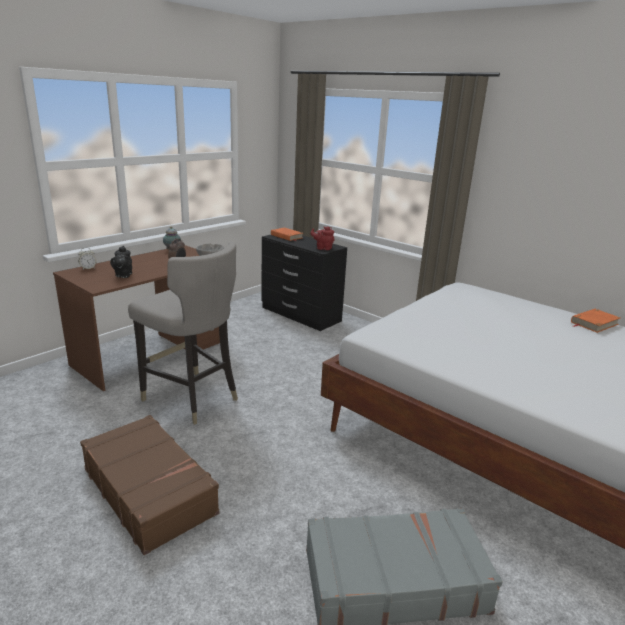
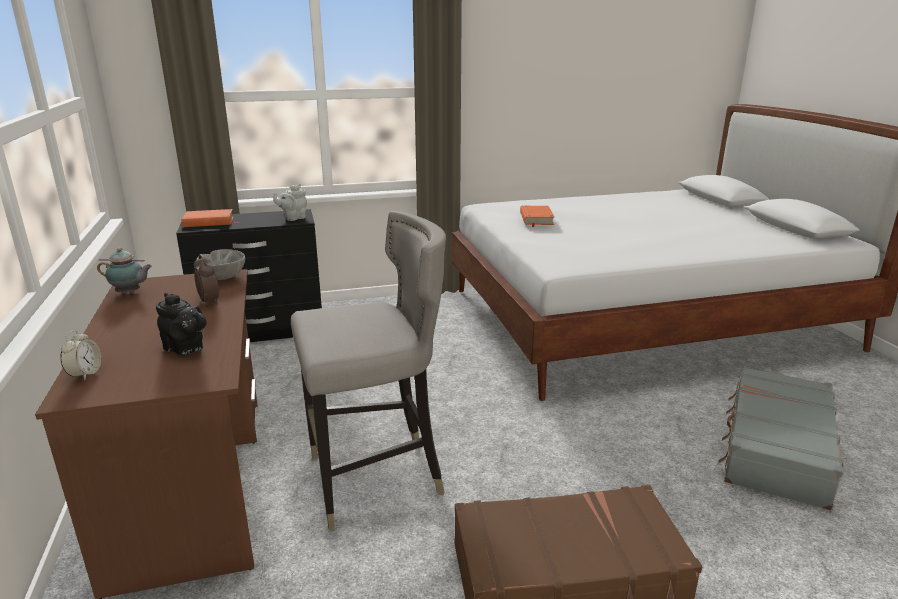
camera: 55 degrees left, 0 degrees up
(323, 248) = (293, 218): red teapot -> grey teapot
(594, 323) = (611, 197): orange book -> orange book (536, 219)

